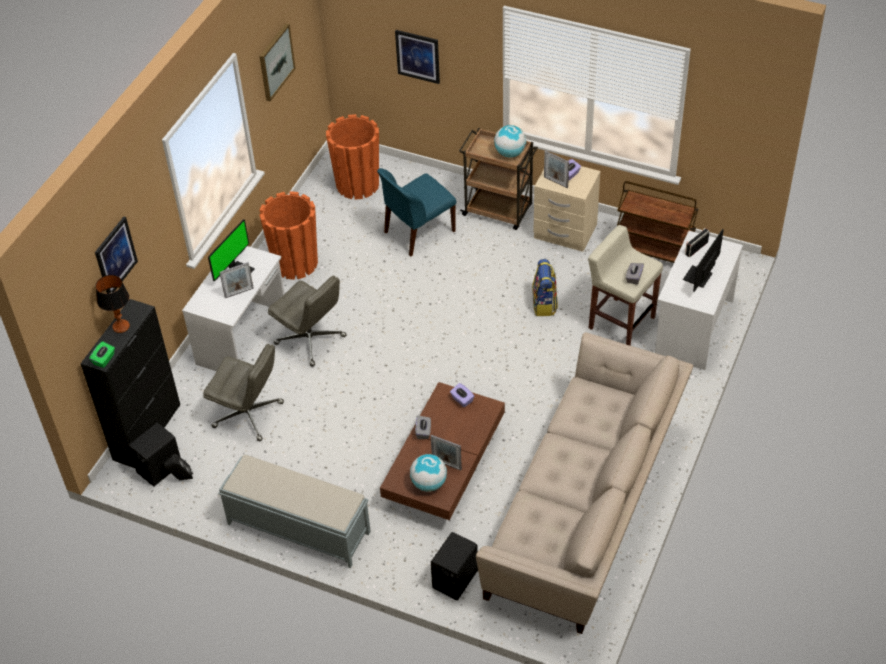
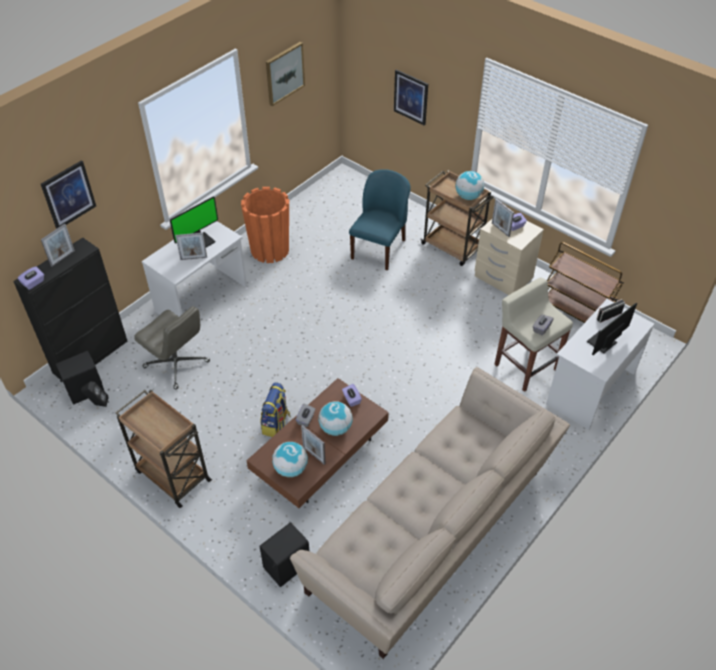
camera: 15 degrees right, 0 degrees up
(104, 360) = (33, 283): green tissue box -> purple tissue box
(121, 326) = (62, 258): table lamp -> picture frame
(297, 527) = (172, 475): grey bench -> brown cart
(311, 340) = (255, 315): grey office chair -> none
(357, 184) = (346, 200): orange planter -> none
(418, 232) = (379, 249): blue chair -> blue chair turned 135 degrees clockwise
(457, 432) = (335, 428): none -> globe
(544, 304) = (463, 334): backpack -> backpack (276, 424)

